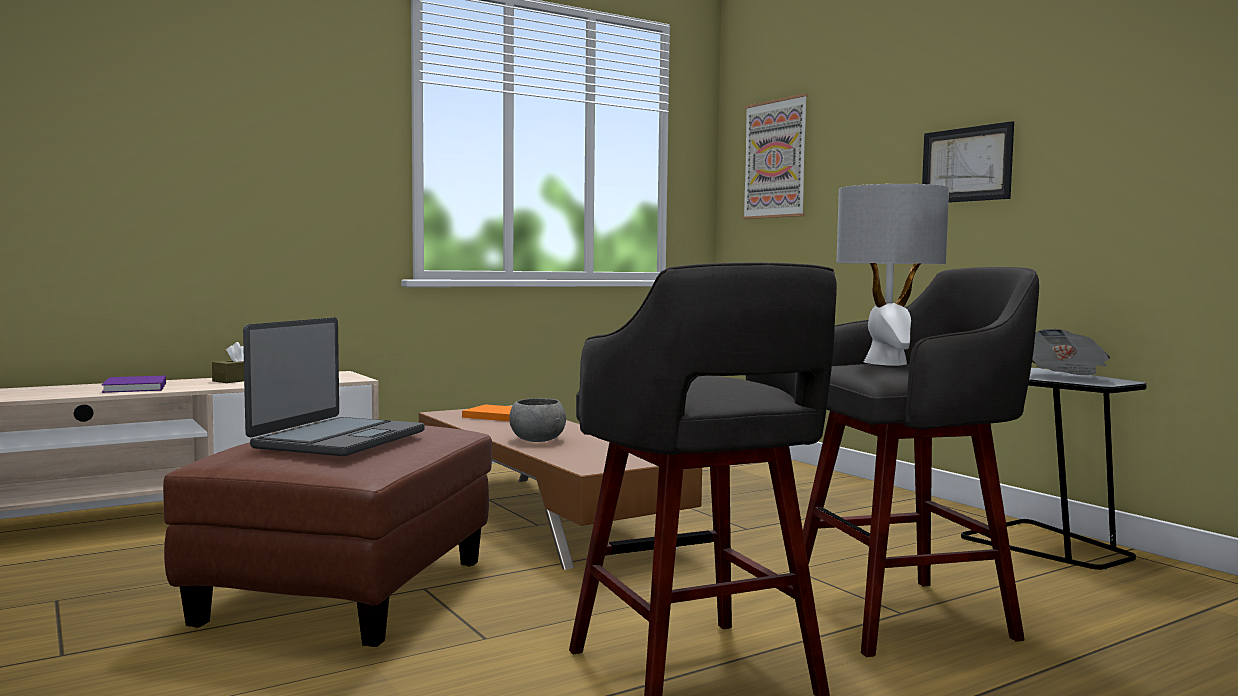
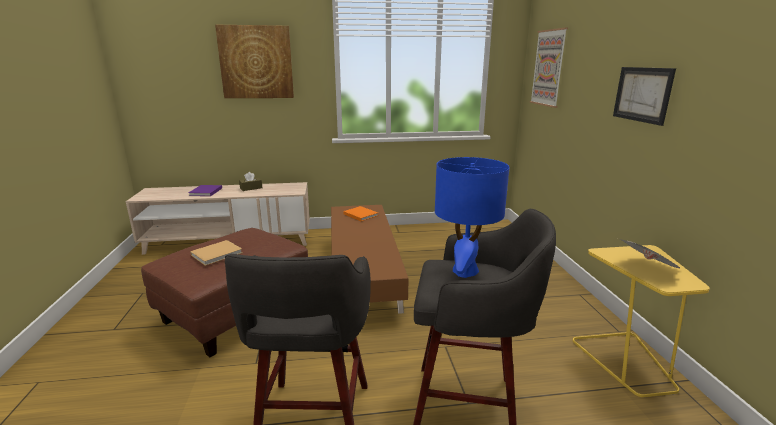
camera: 25 degrees right, 15 degrees up
(258, 117) = (256, 62): none -> picture
(338, 439) = (218, 253): laptop -> beige book
(537, 440) = (351, 242): grey bowl -> none
(886, 363) = (464, 271): grey table lamp -> blue table lamp
(1048, 545) = (626, 361): black side table -> yellow side table

